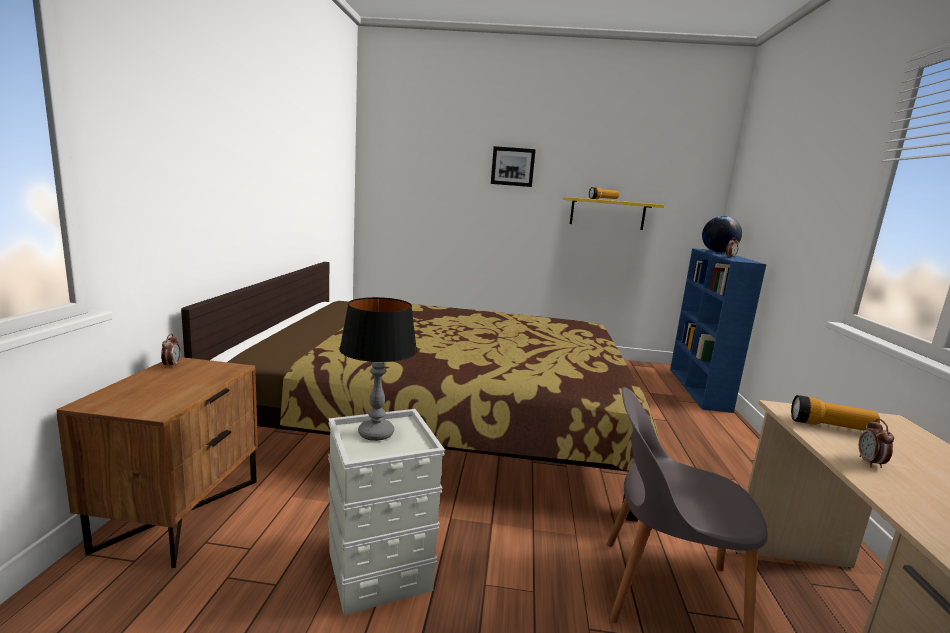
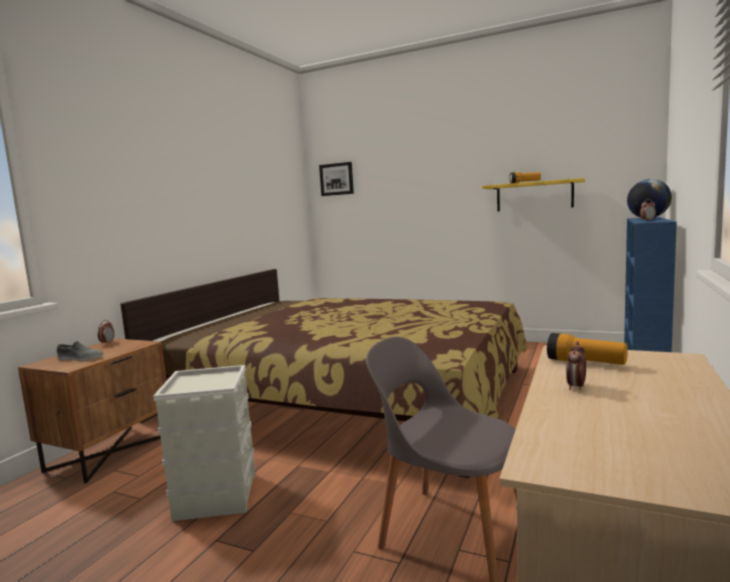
camera: 20 degrees right, 5 degrees down
(156, 394) = (80, 358): none -> grey shoe
(376, 433) = (201, 380): table lamp -> none
(512, 166) = (437, 166): picture -> picture (336, 179)

